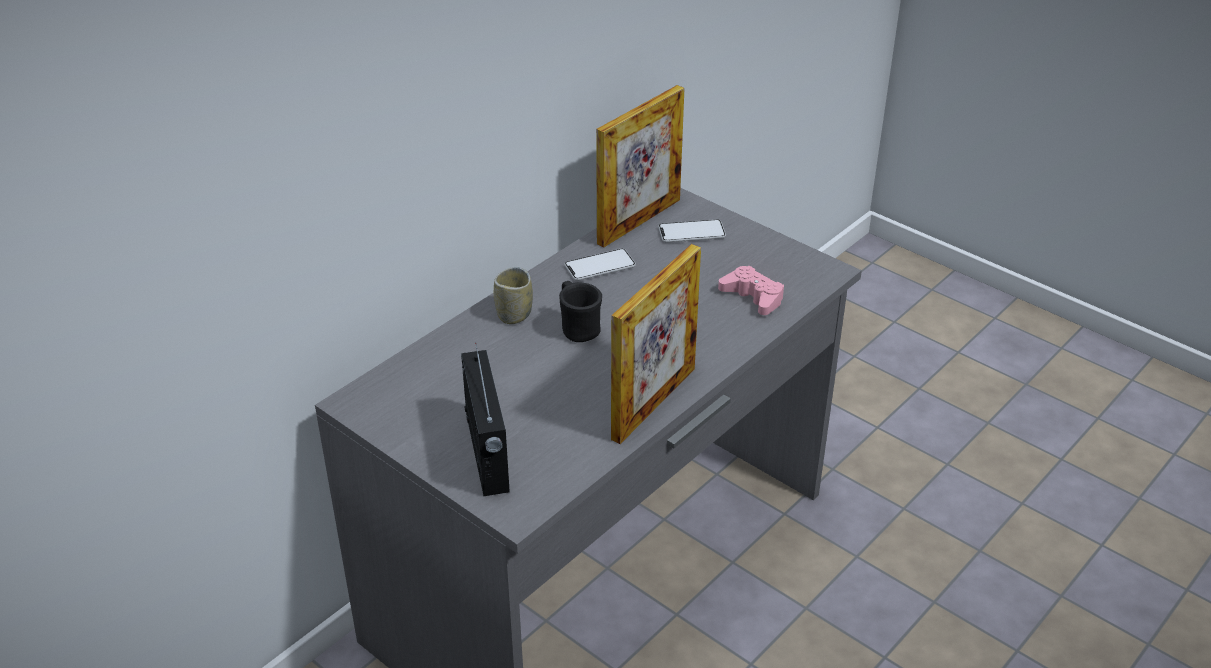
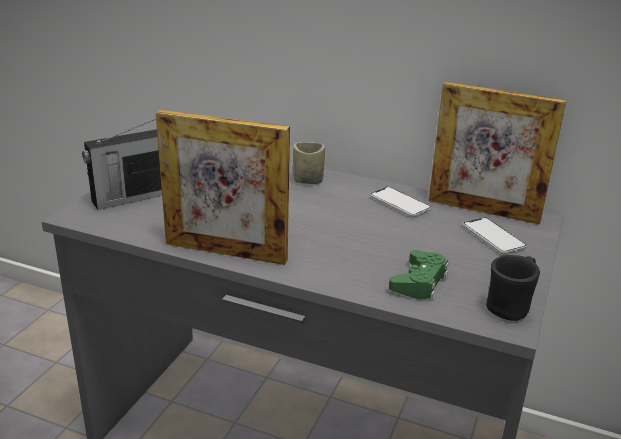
camera: 70 degrees right, 10 degrees down
(577, 328) = (307, 206): black mug -> black mug (510, 307)
(753, 297) = (419, 282): pink game controller -> green game controller

